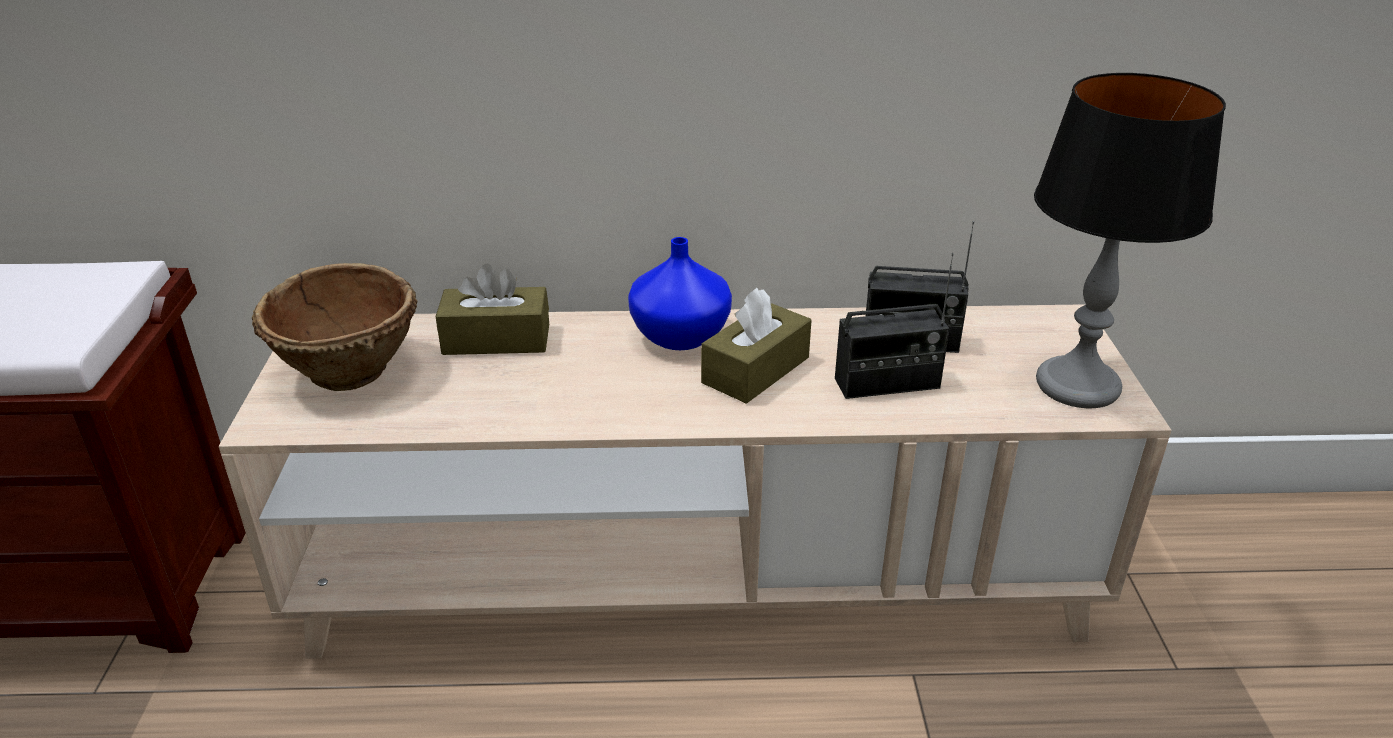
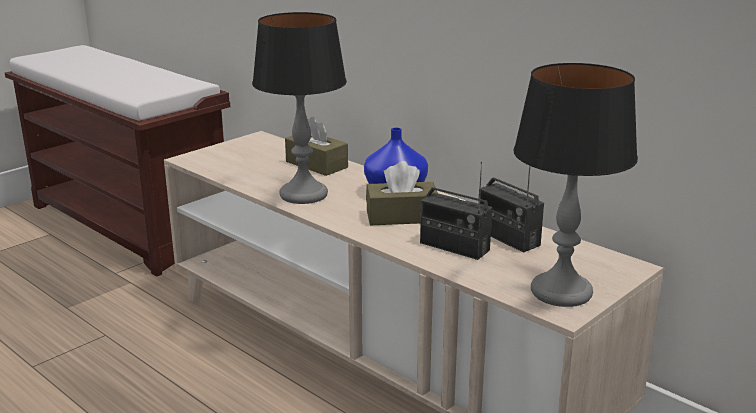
camera: 45 degrees right, 10 degrees down
(351, 372) = (243, 155): brown bowl -> none
(574, 399) = (303, 195): none -> table lamp

